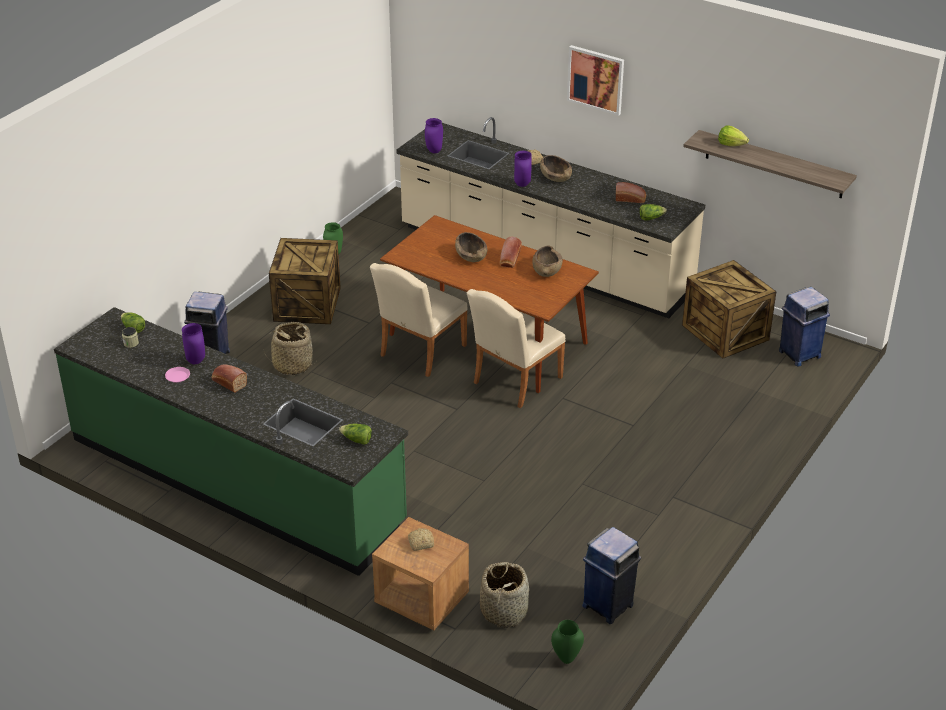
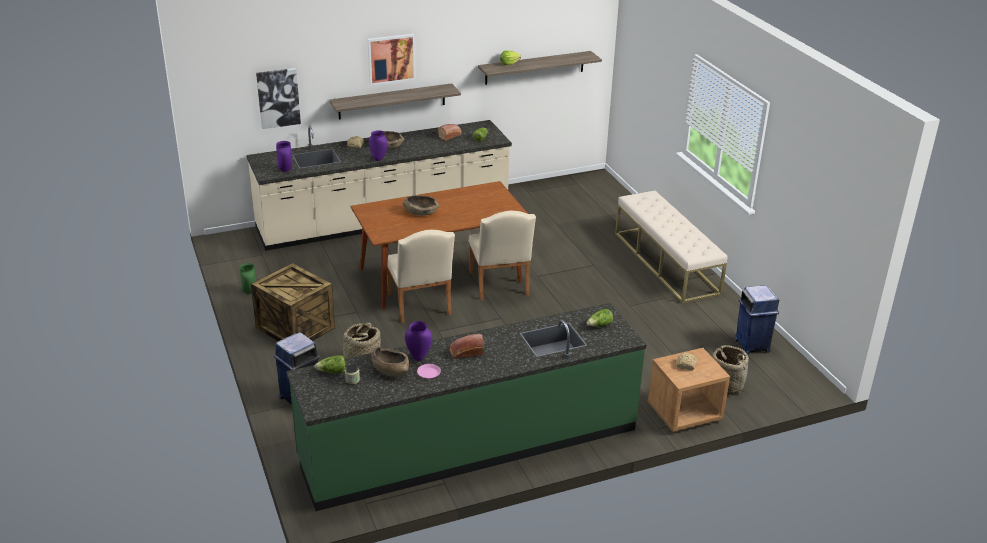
camera: 55 degrees left, 5 degrees down
(474, 73) = (278, 98): none -> picture
(509, 259) = (445, 202): bread -> none
(546, 269) = (474, 195): brown bowl -> brown bowl (390, 369)
(566, 659) = (788, 381): green vase -> none
(592, 129) = (392, 101): none -> shelf
(706, 475) = (666, 263): none -> beige bench
(726, 332) = (542, 198): crate -> none
(798, 354) = (590, 188): blue trash can -> none

